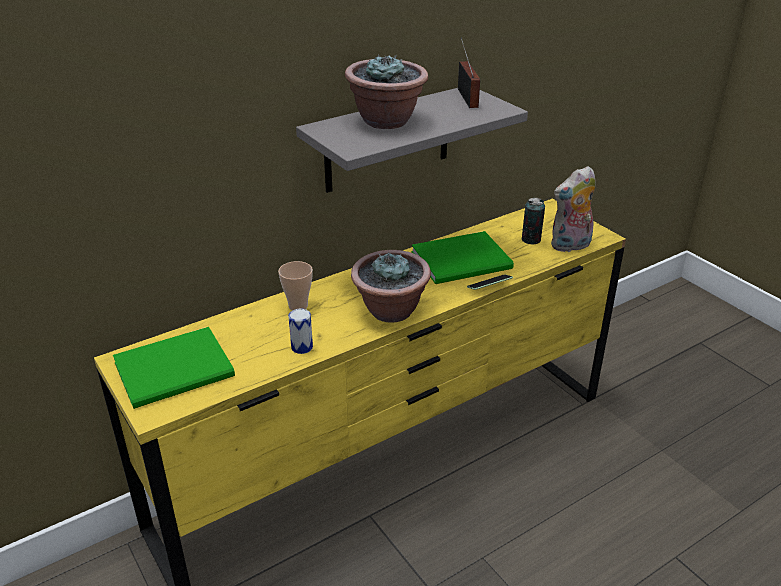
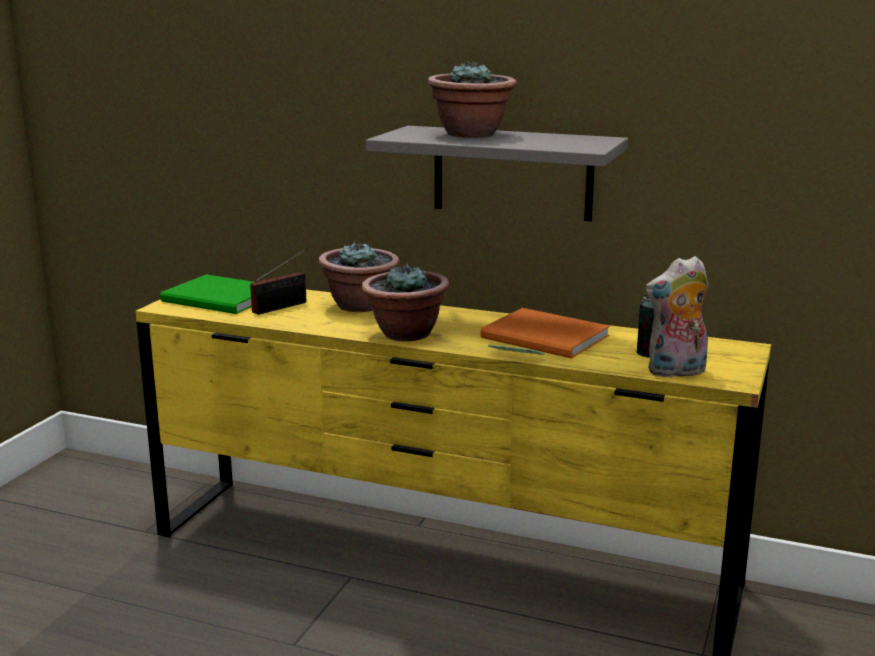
camera: 55 degrees right, 15 degrees down
(298, 306) = (360, 306): cup -> potted plant
(302, 347) = (303, 321): can -> none
(464, 261) = (546, 338): green book -> orange book
(467, 97) = (591, 140): radio -> radio (283, 307)
(570, 246) = (676, 372): plush toy -> plush toy turned 45 degrees counterclockwise

